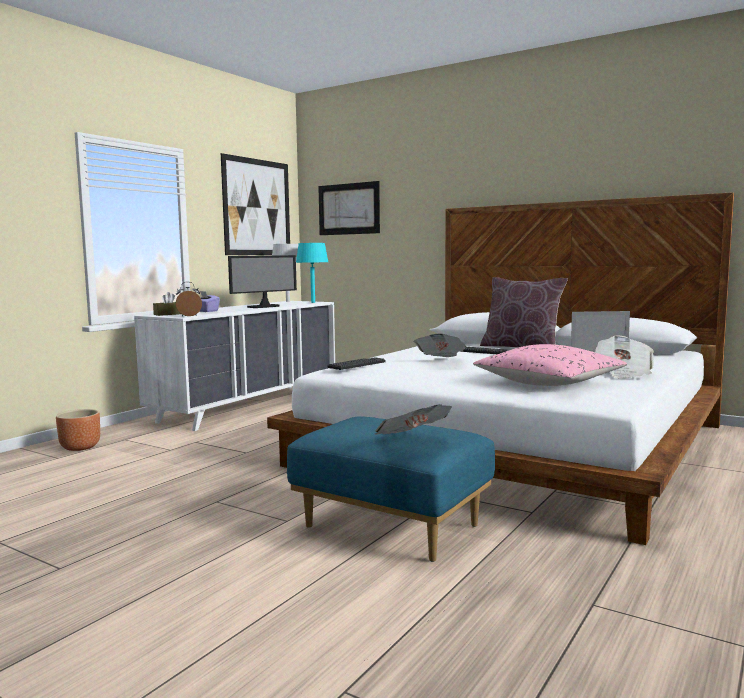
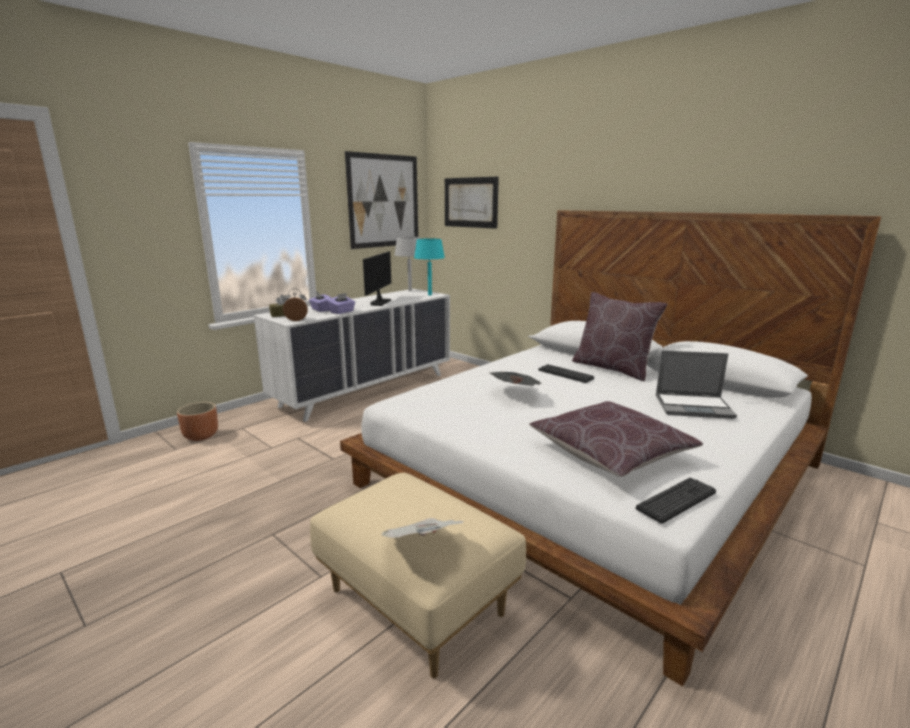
camera: 10 degrees right, 10 degrees up
(231, 311) = (342, 312): none -> purple tissue box
(264, 307) = (379, 302): monitor -> monitor turned 135 degrees clockwise
(357, 364) = (428, 395): keyboard -> keyboard (676, 500)
(393, 526) = (418, 602): blue ottoman -> beige ottoman
(548, 383) = (610, 453): pink pillow -> brown pillow
(623, 373) = (703, 439): newspaper -> none

